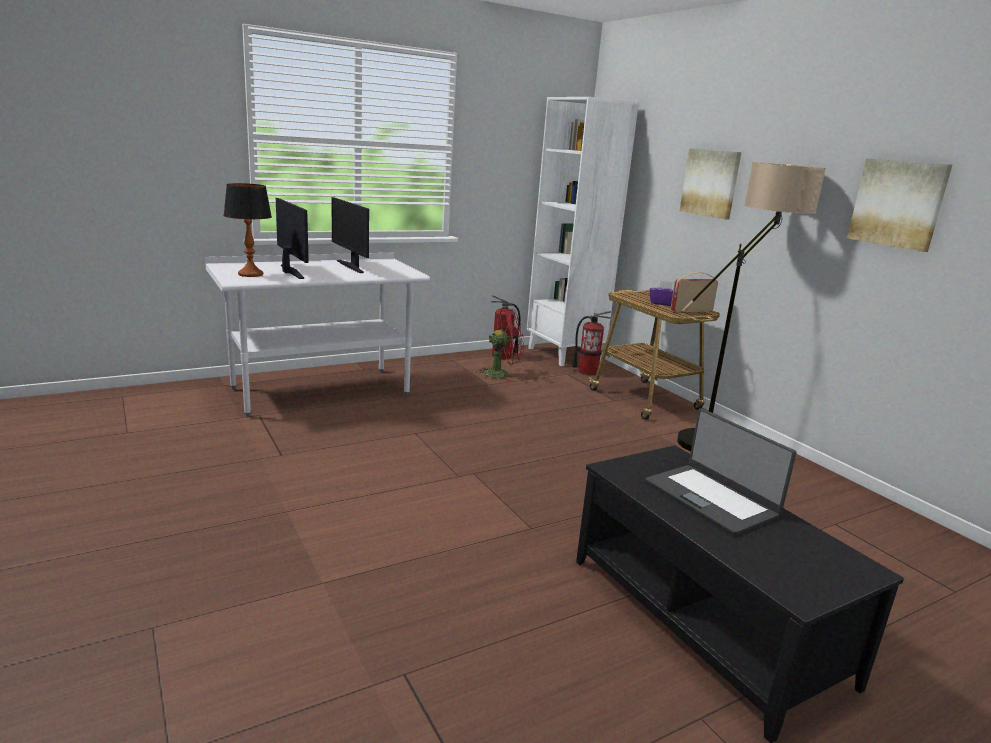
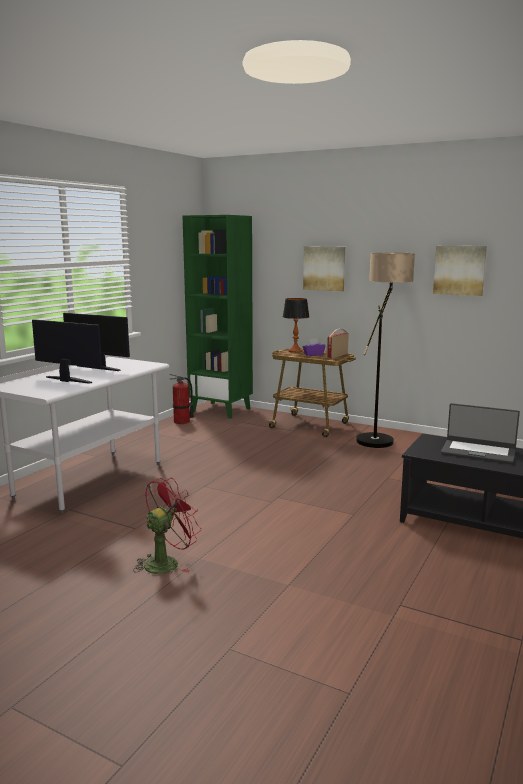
camera: 30 degrees left, 5 degrees down
(250, 274) = (44, 388): table lamp -> table lamp (295, 351)
(502, 374) = (200, 433): red fan -> red fan (167, 562)
(565, 354) = (221, 410): white bookcase -> green bookcase
(587, 372) = (252, 417): fire extinguisher -> none

